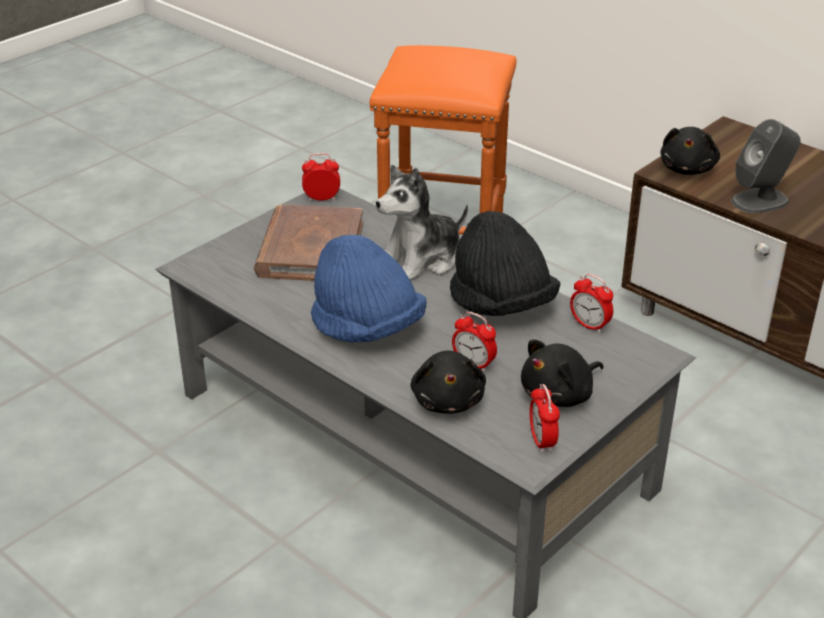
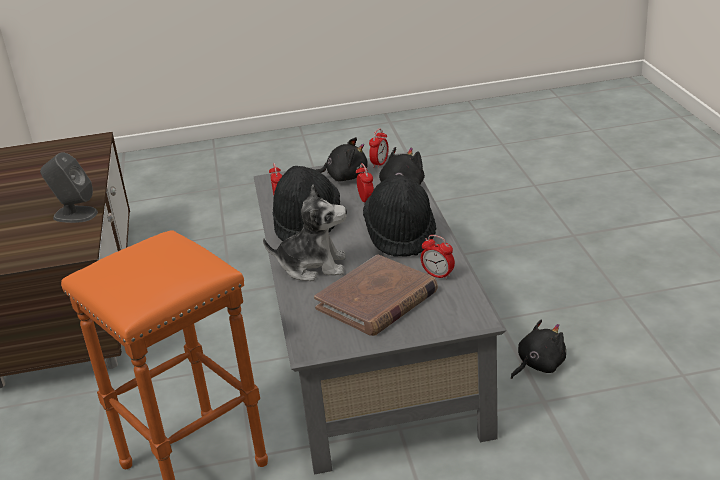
camera: 140 degrees left, 5 degrees down
(322, 198) = (318, 344): alarm clock -> alarm clock (438, 275)
(367, 328) = (401, 235): blue hat -> black hat
(688, 169) = (62, 249): black plush toy -> black plush toy (538, 365)

